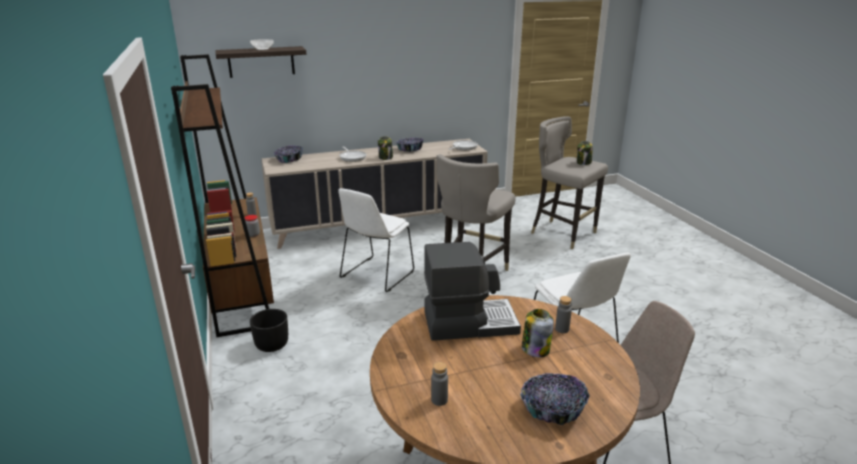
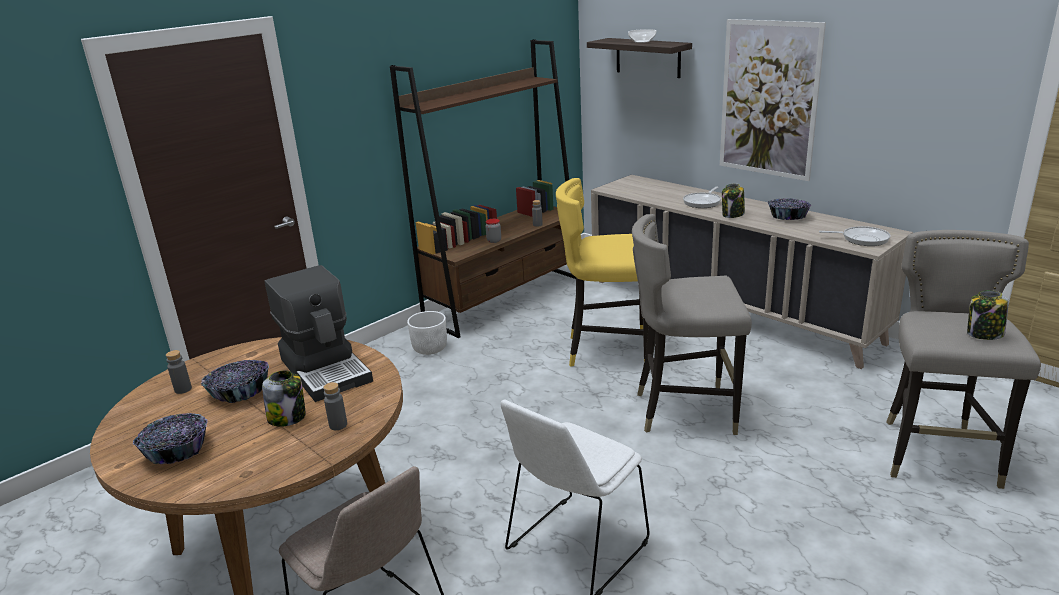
camera: 65 degrees right, 0 degrees up
(272, 344) = (430, 348): black planter -> white planter
(289, 159) = (646, 183): bowl -> bowl (240, 392)
(369, 78) = (768, 99): none -> picture
(376, 276) = (607, 351): white chair -> yellow stool

